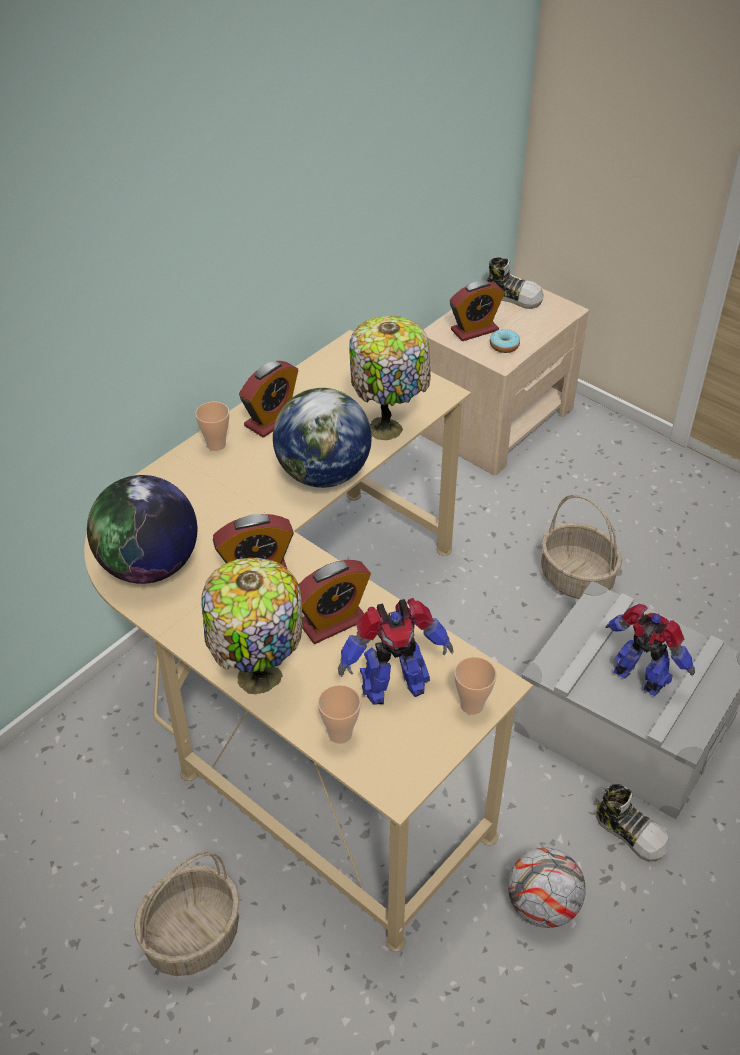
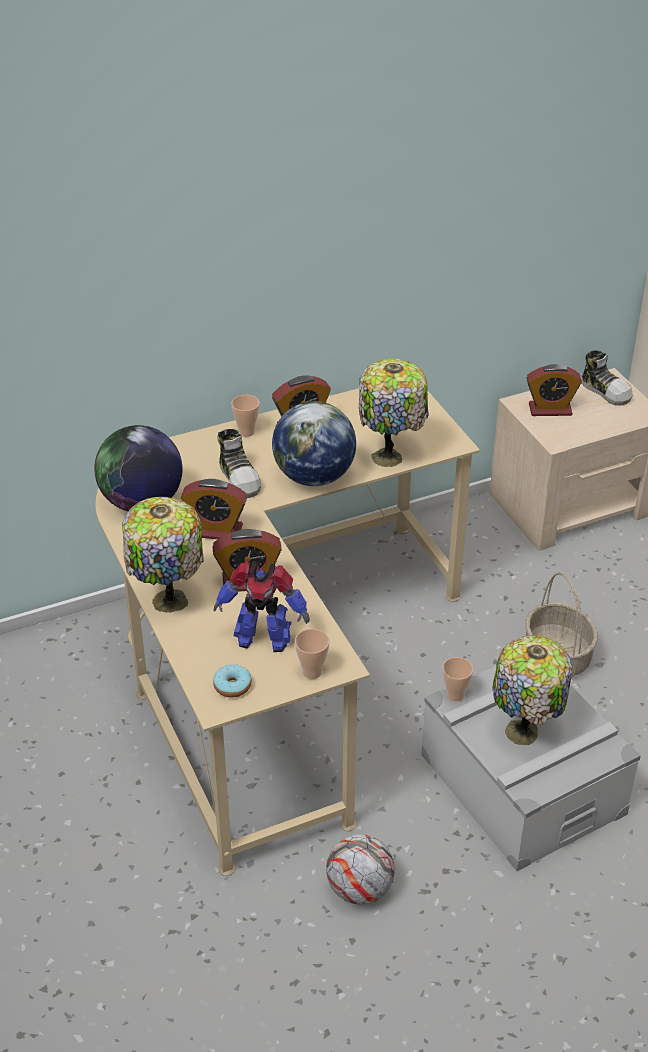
camera: 25 degrees right, 5 degrees down
(193, 935) = (81, 804): basket -> none
(340, 733) = (202, 657): cup -> cup (455, 695)
(504, 346) = (567, 429): donut -> donut (232, 686)
(631, 832) = (470, 866): shoe -> shoe (240, 478)
(640, 678) = (524, 734): toy robot -> table lamp

